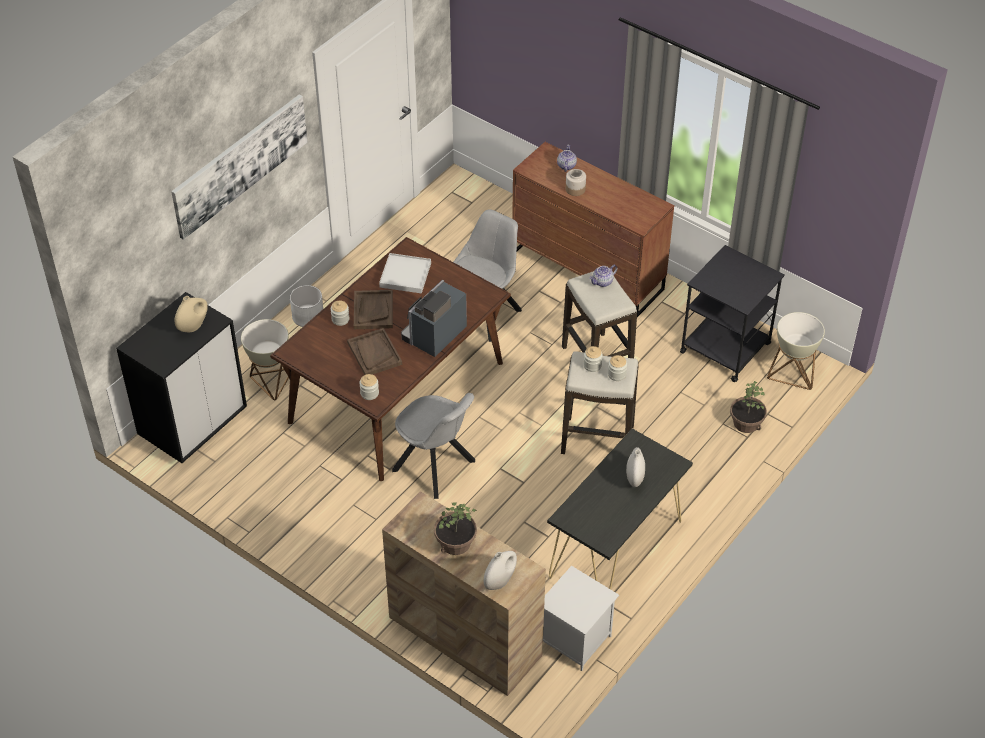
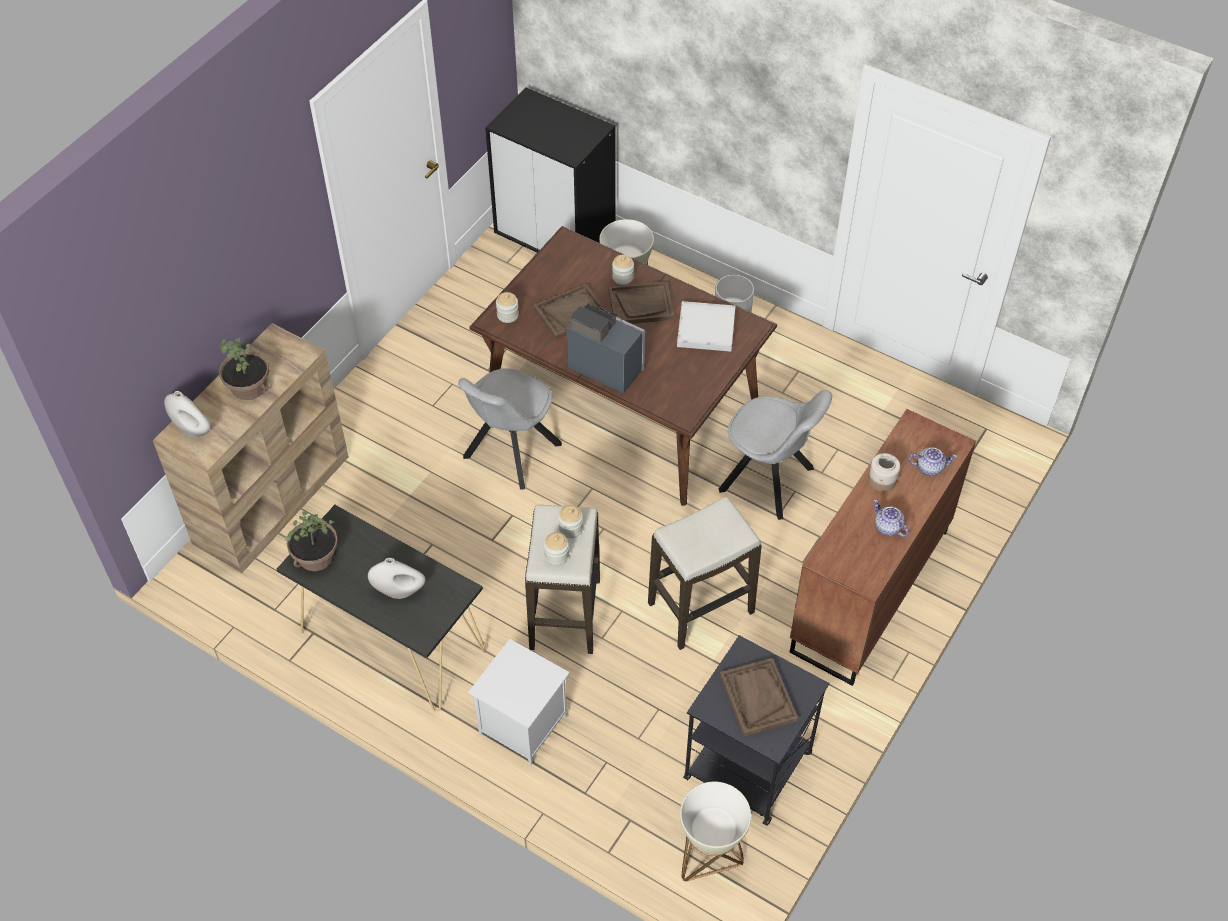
camera: 85 degrees right, 5 degrees up
(193, 326) = (563, 138): beige vase -> none
(240, 164) = (724, 78): picture -> none
(575, 641) = (259, 605): grey nightstand -> grey nightstand (520, 725)
(602, 282) = (726, 534): teapot -> teapot (887, 527)
(736, 279) = (757, 697): none -> brown tray
(746, 423) = (609, 791): potted plant -> potted plant (316, 556)

